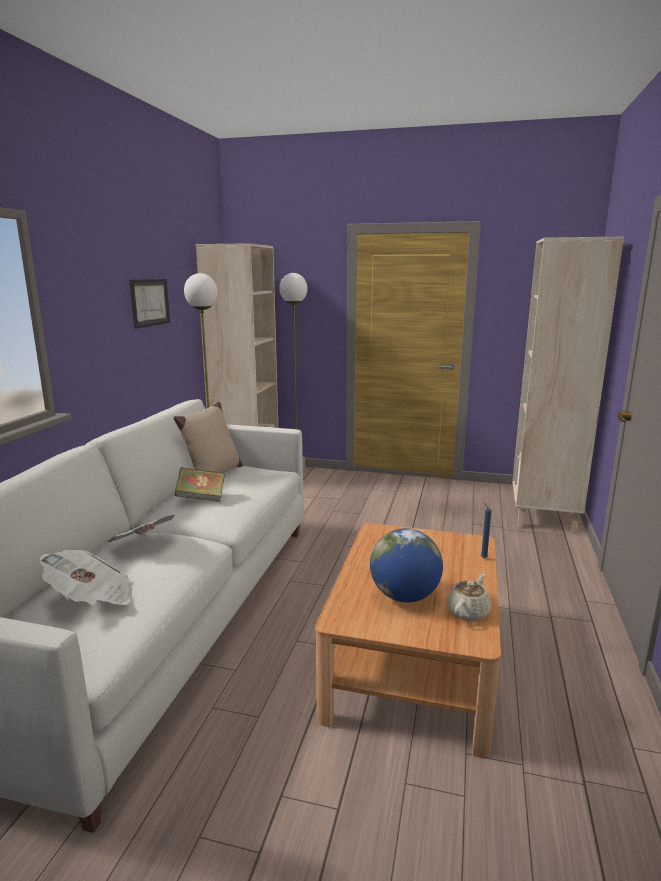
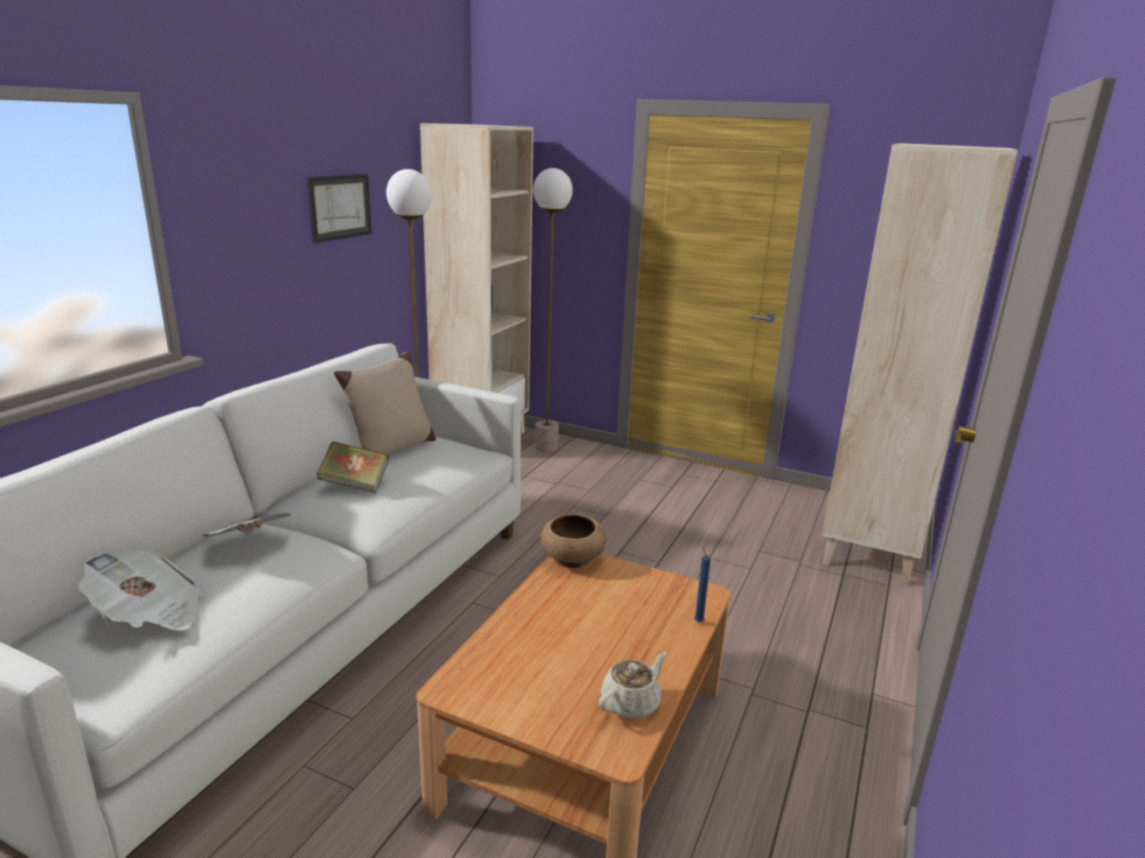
camera: 10 degrees right, 5 degrees up
(377, 531) = (572, 559): none -> brown bowl
(404, 596) = (557, 665): globe -> none

